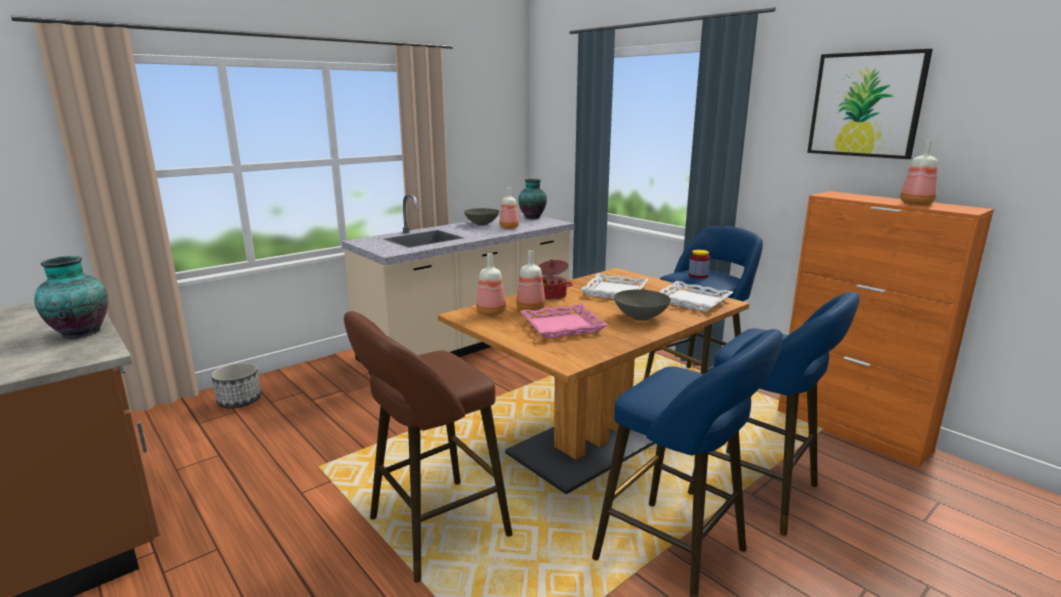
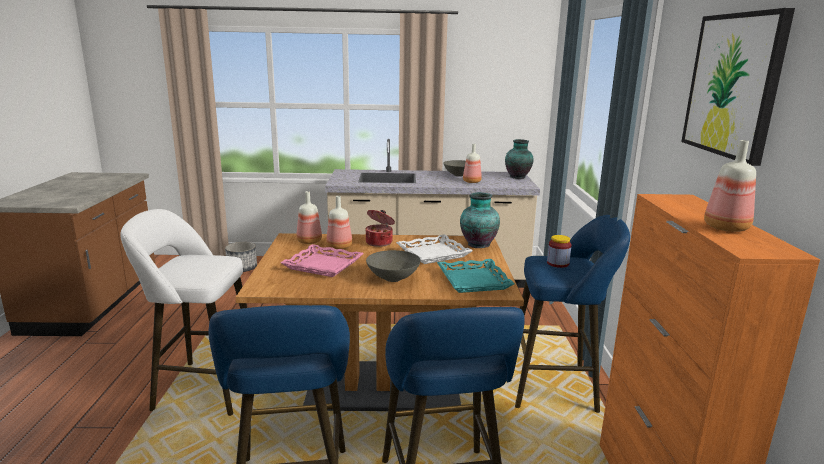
camera: 40 degrees right, 0 degrees up
(79, 333) = (91, 192): vase -> vase (477, 244)
(431, 530) = (202, 388): brown stool -> white stool
(692, 301) = (474, 281): white tray -> turquoise tray

